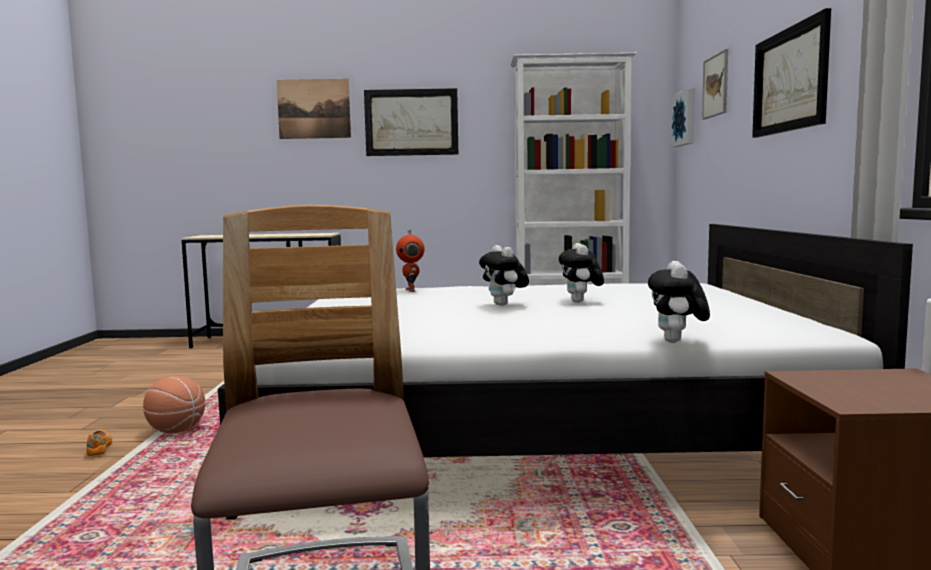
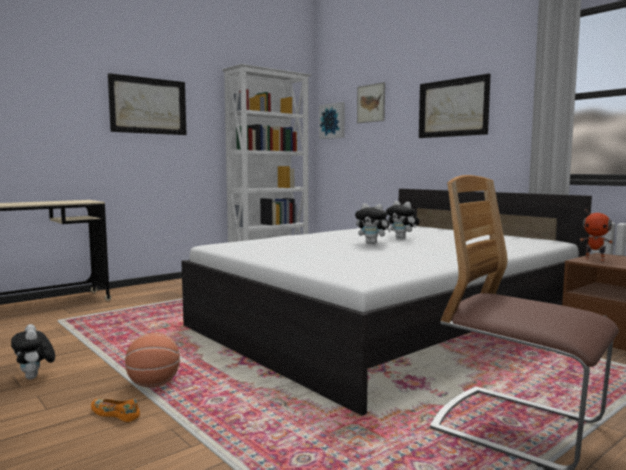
camera: 40 degrees left, 0 degrees up
(314, 109) = (59, 84): picture -> none
(411, 290) = (267, 241): toy robot -> toy robot (594, 259)
(677, 342) = (526, 251): plush toy -> plush toy (35, 377)

